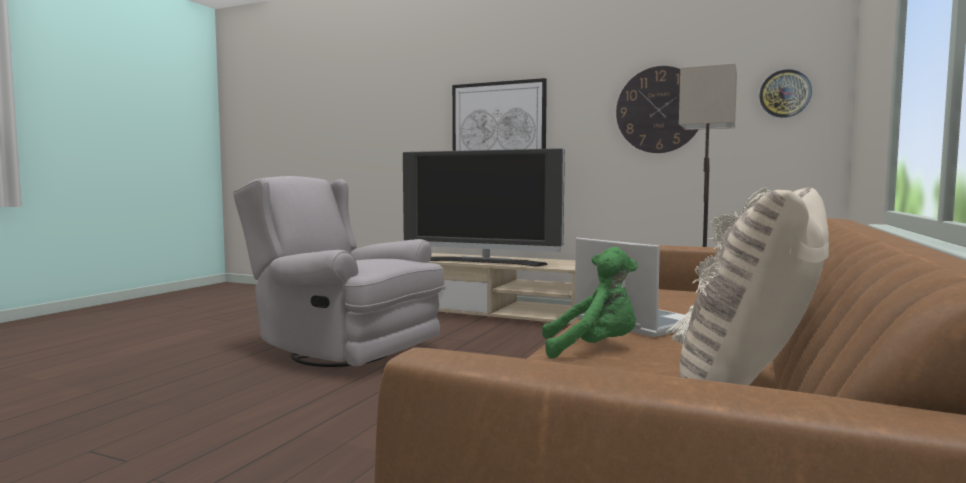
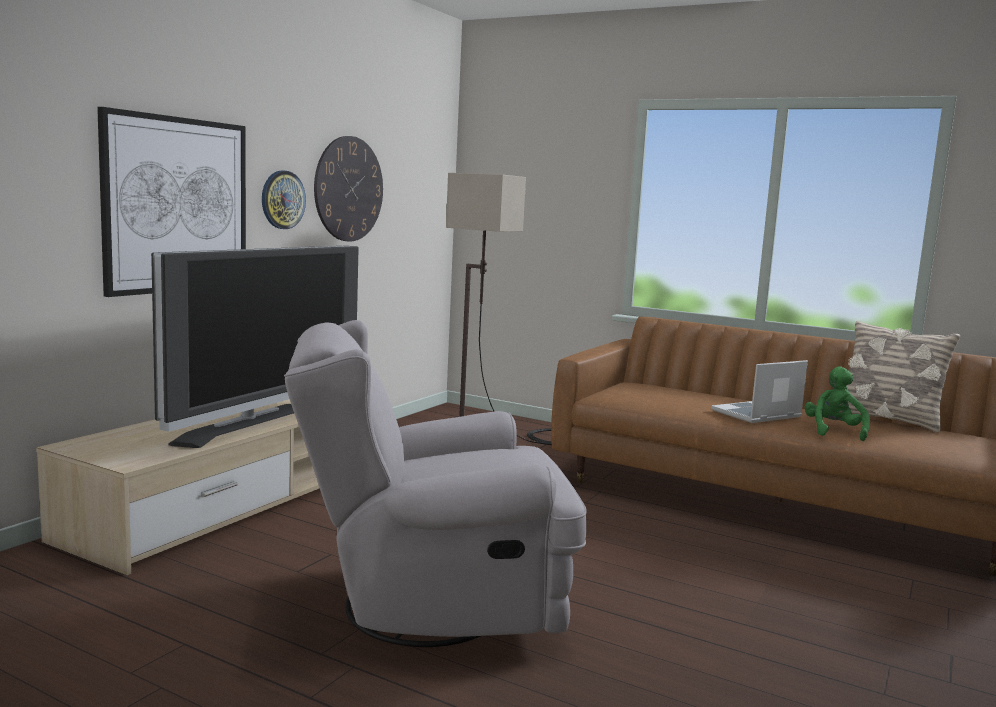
camera: 85 degrees left, 5 degrees up
(344, 352) = (429, 606): grey armchair -> grey armchair turned 45 degrees clockwise
(785, 93) = (425, 183): wall clock -> wall clock (282, 199)

